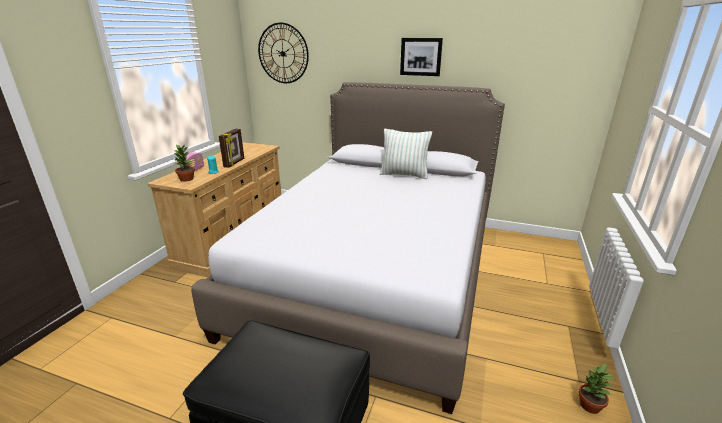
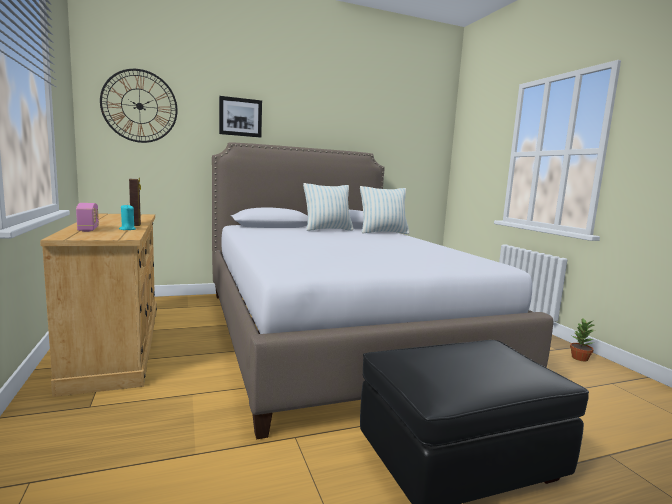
camera: 40 degrees left, 15 degrees down
(186, 179) = (103, 234): potted plant -> none
(421, 56) = (307, 123): picture -> picture (240, 117)
(452, 188) = (383, 233): none -> pillow

